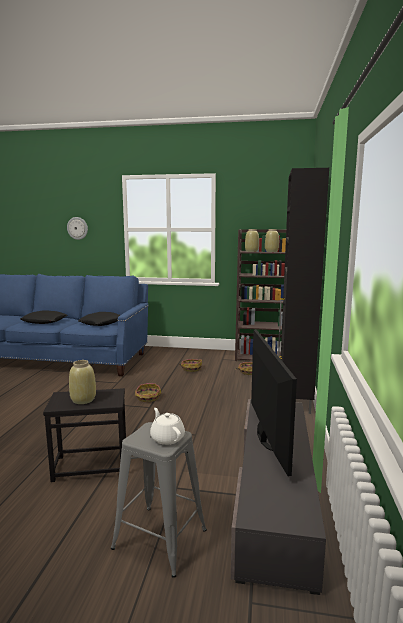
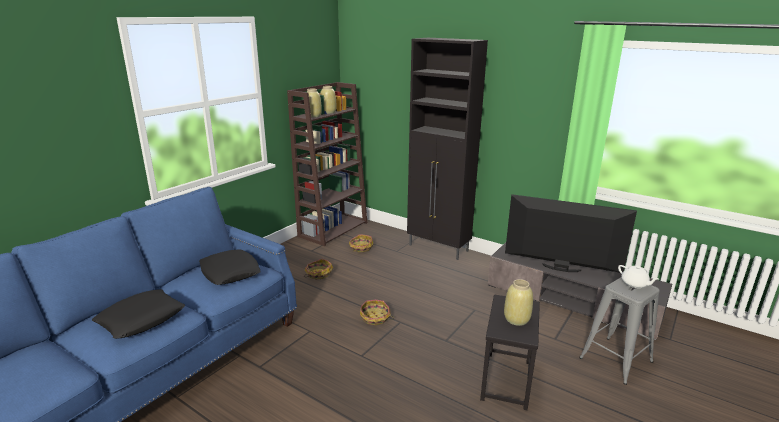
camera: 65 degrees left, 10 degrees up
(77, 228) = (38, 129): wall clock -> none
(167, 438) = (634, 284): white teapot -> white teapot turned 120 degrees counterclockwise

